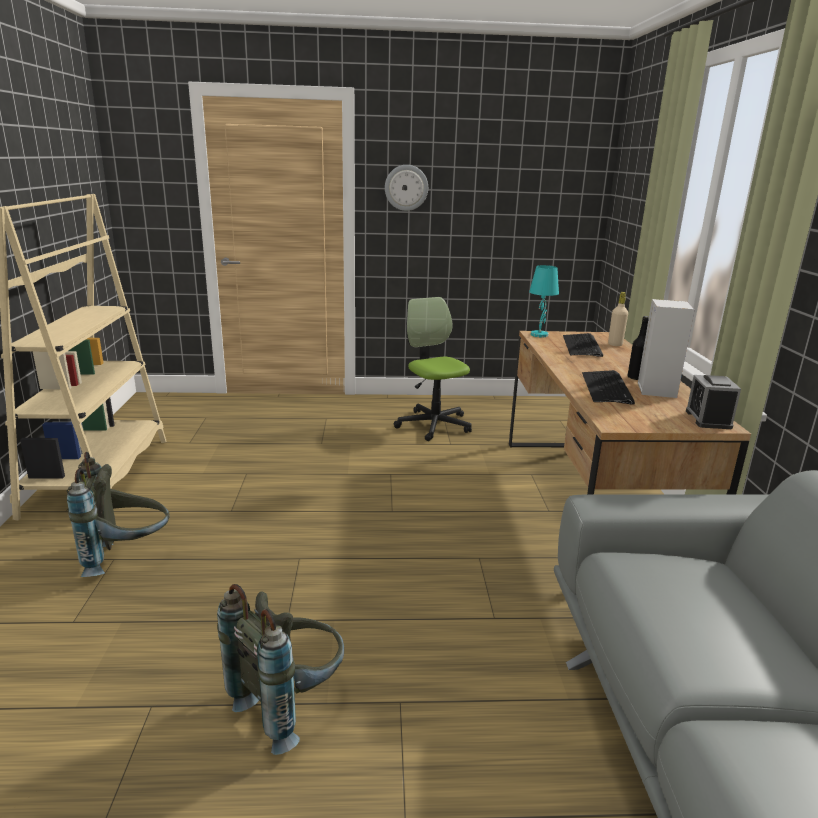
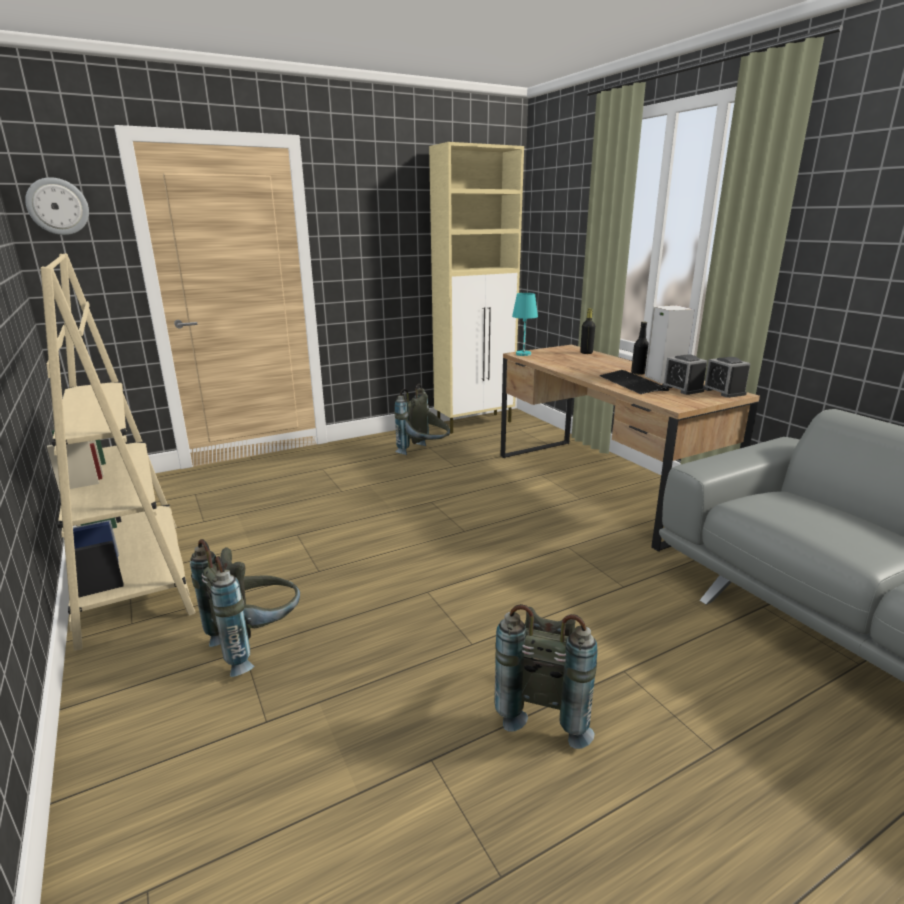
camera: 25 degrees left, 0 degrees up
(406, 187) = (357, 234): wall clock -> wall clock (58, 206)
(433, 425) = (425, 454): office chair -> grey backpack
(518, 404) = (475, 423): none -> beige cabinet
(582, 346) = (567, 357): keyboard -> none
(615, 344) = (586, 353): beige bottle -> black bottle
(658, 406) = (682, 389): none -> alarm clock

